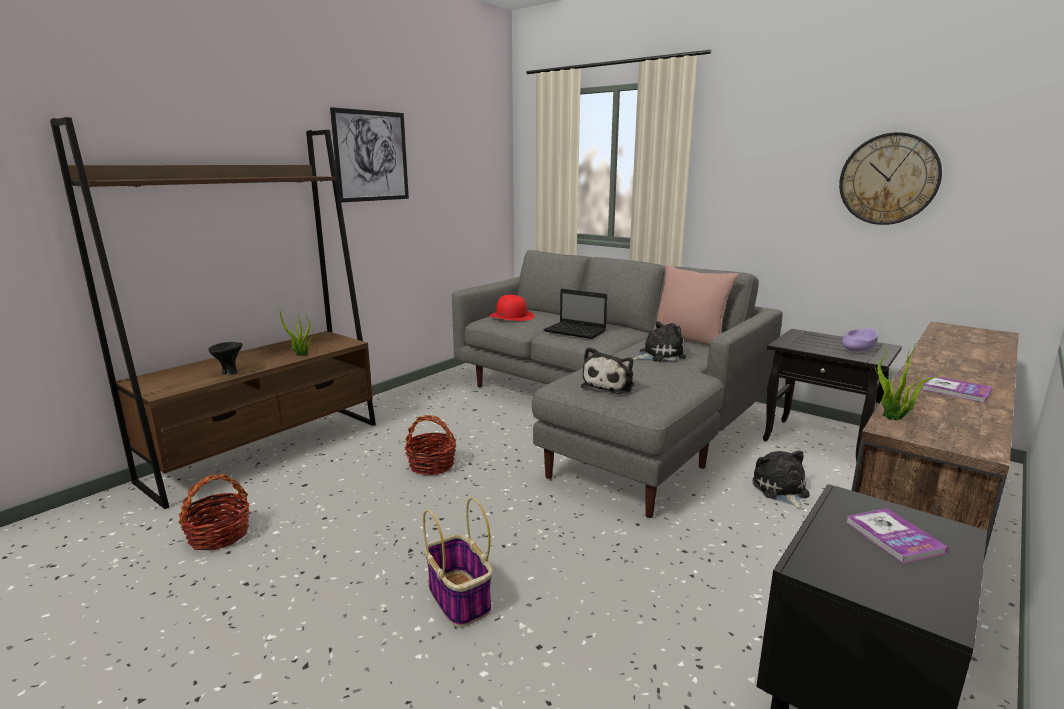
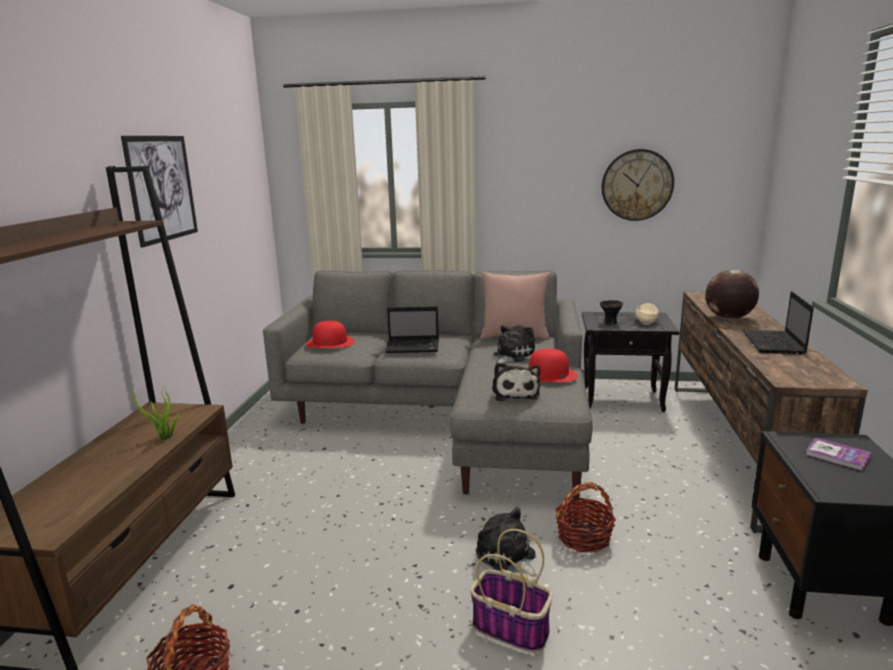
camera: 30 degrees left, 0 degrees up
(230, 373) = (108, 483): black bowl -> black bowl (610, 323)
(432, 465) = (346, 517): basket -> basket (584, 537)
(669, 378) = (548, 375): none -> red hat
(781, 490) = (637, 446): plush toy -> plush toy (507, 557)
(858, 349) = (646, 321): purple bowl -> beige bowl
(893, 418) = (776, 373): potted plant -> none
(940, 355) = (728, 318): none -> globe
(955, 390) = (774, 344): book -> laptop

